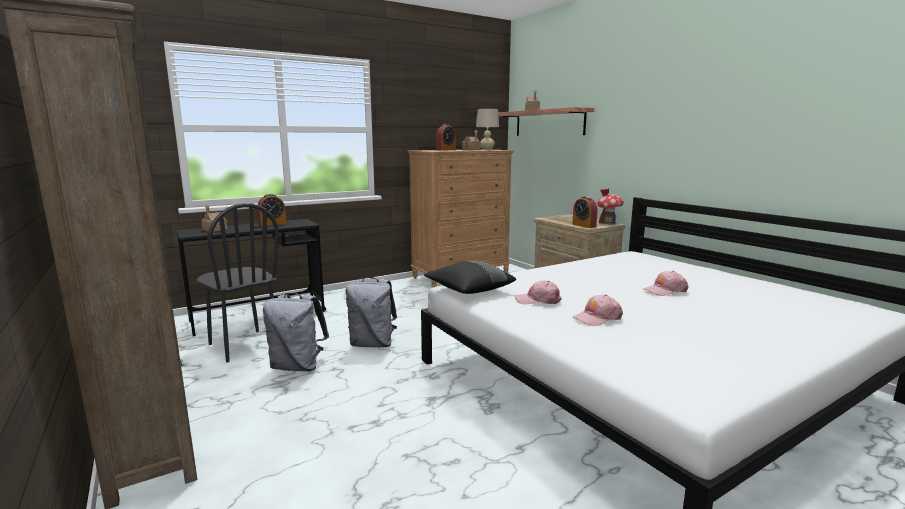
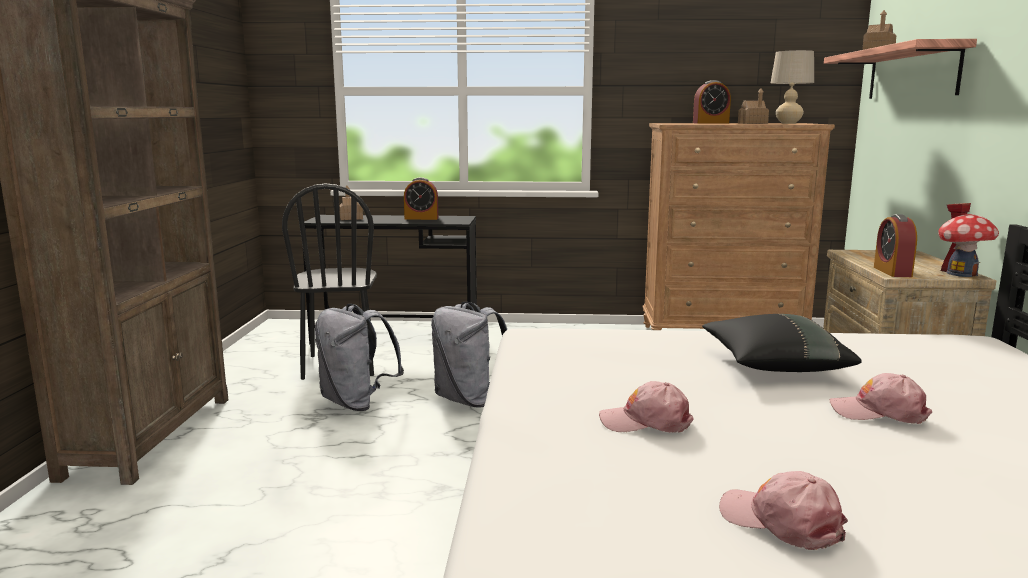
camera: 35 degrees right, 0 degrees up
(469, 290) = (542, 341): black pillow -> black pillow (773, 365)
(538, 300) = (611, 375): pink cap -> pink cap (781, 521)

